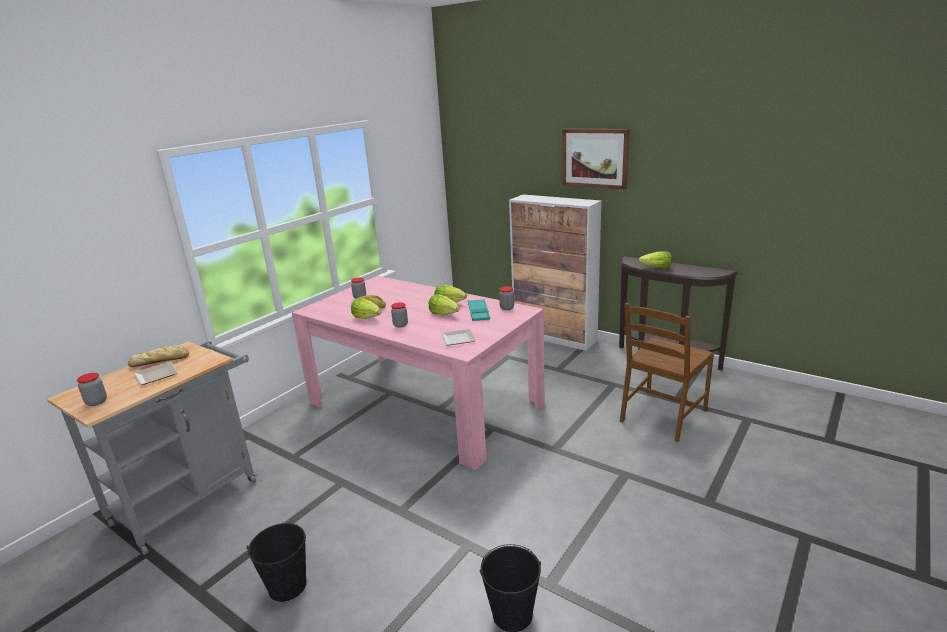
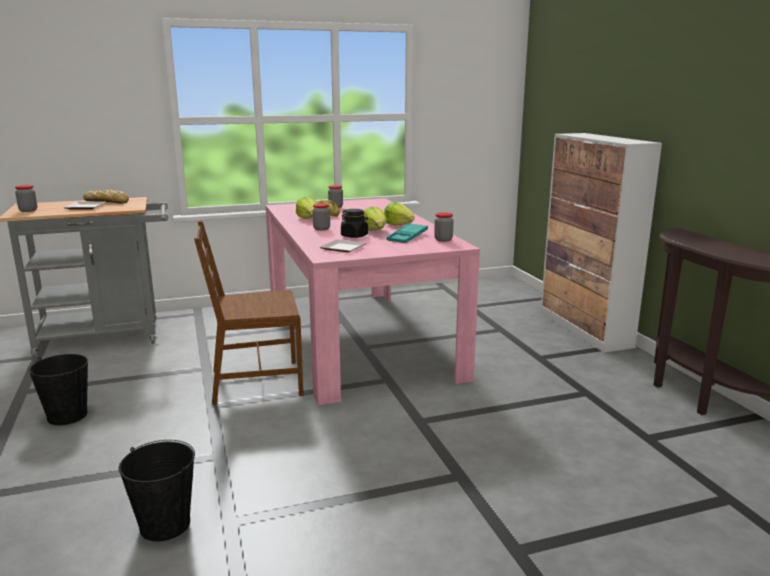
camera: 35 degrees right, 5 degrees down
(440, 324) = (354, 236): none -> black jar
(595, 158) = (664, 82): picture -> none
(656, 268) = (694, 243): lettuce -> none
(662, 416) = (601, 444): brown chair -> brown chair (255, 382)

